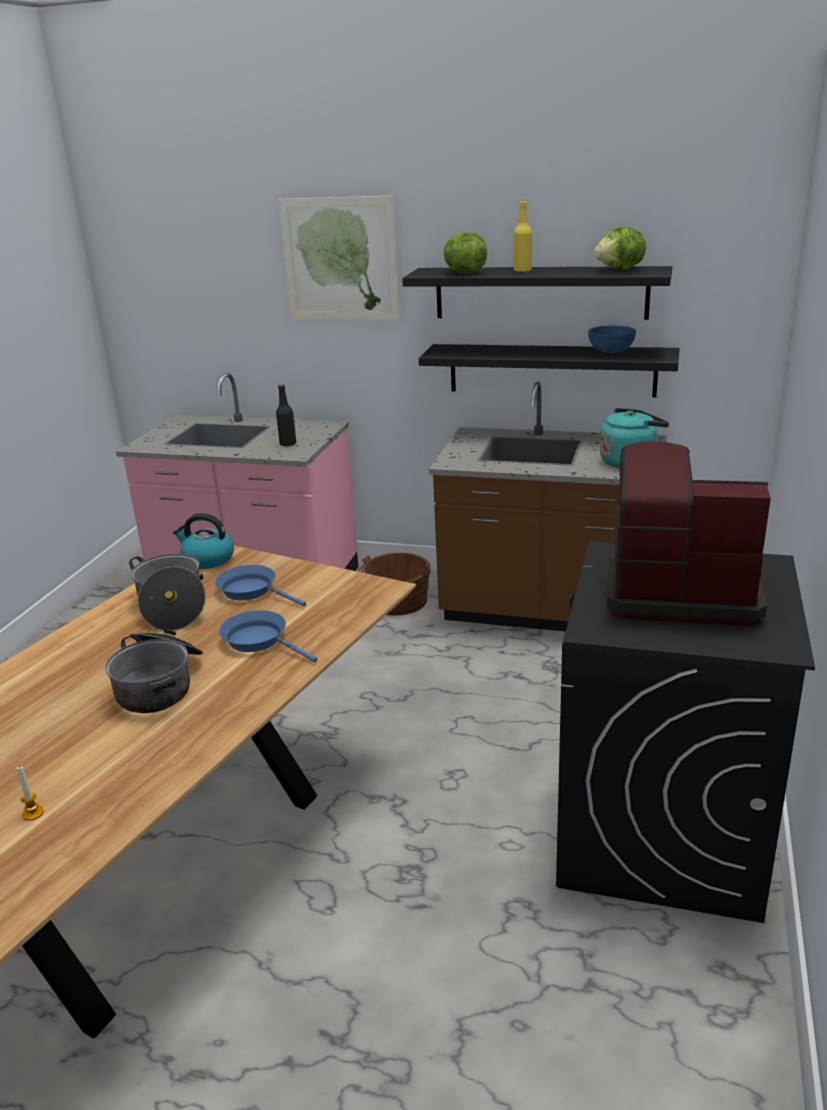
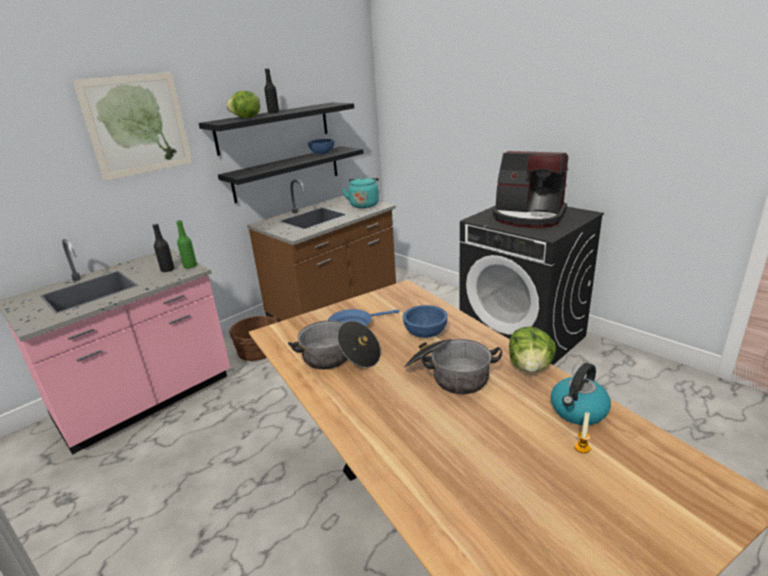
camera: 60 degrees left, 0 degrees up
(207, 560) = (283, 335): kettle -> kettle (578, 411)
(259, 640) = (425, 333): blue frying pan -> blue bowl
(305, 449) = (190, 266): none -> green bottle
(522, 271) = (273, 113): yellow bottle -> black bottle
(620, 269) = (319, 105): lettuce -> lettuce (530, 367)
(678, 593) = (528, 217): coffee machine -> coffee machine turned 105 degrees counterclockwise

